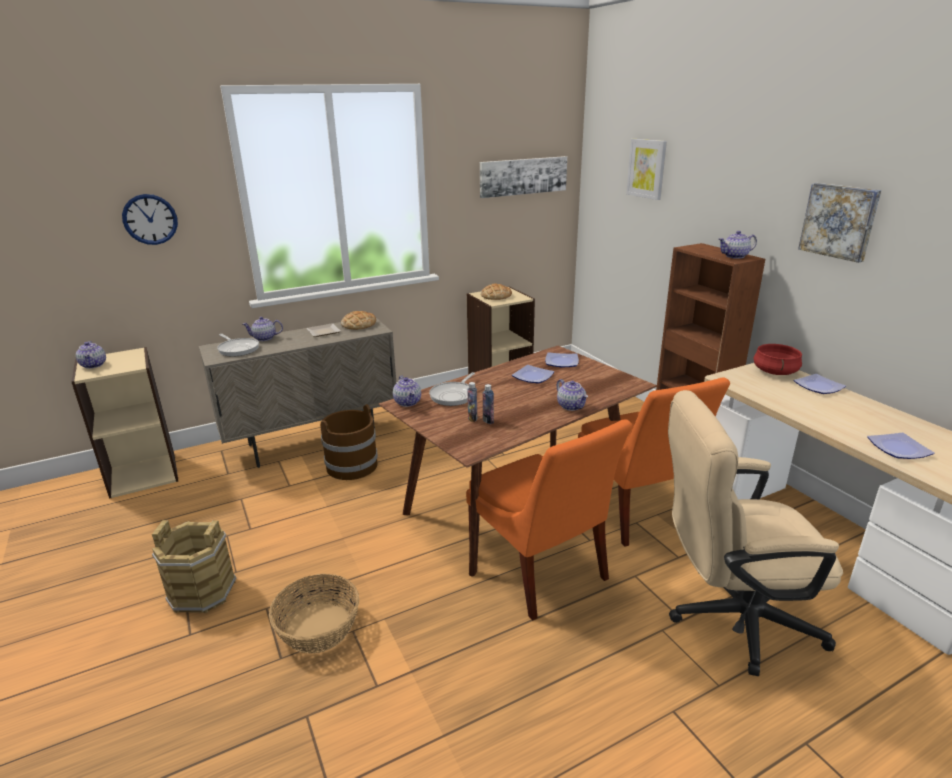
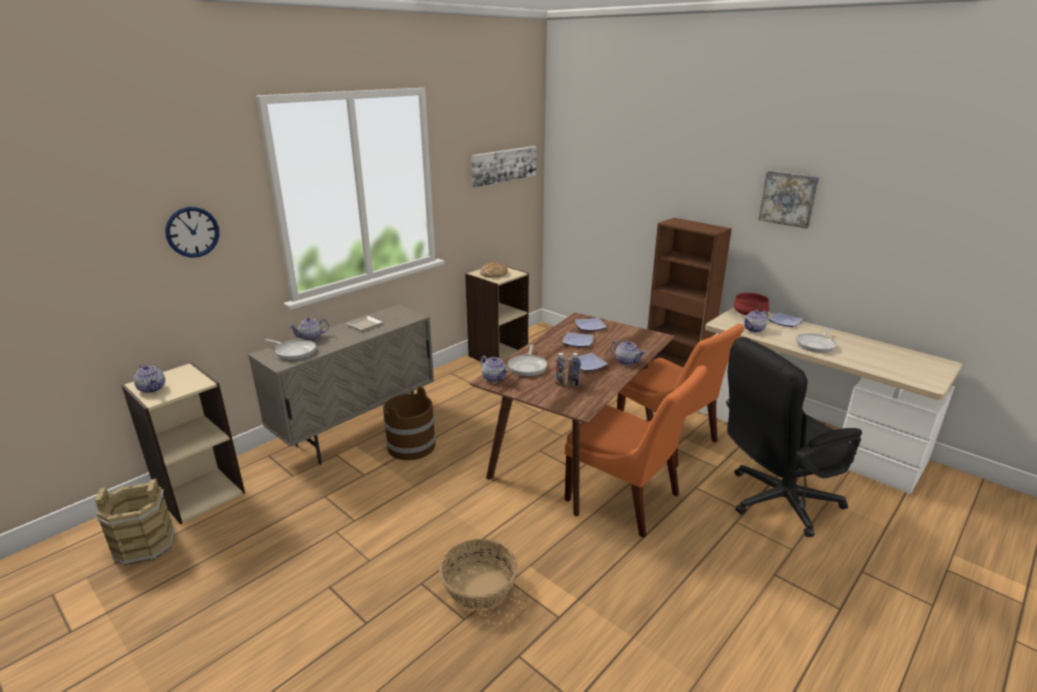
camera: 20 degrees left, 0 degrees up
(202, 591) = (350, 584): brown bucket -> brown bucket (145, 545)
(358, 325) = (392, 314): bread -> none
(647, 168) = (614, 157): picture -> none
(730, 617) = (774, 502): beige office chair -> black office chair
(735, 256) = (709, 228): teapot -> teapot (754, 329)
(842, 421) = (816, 345): none -> frying pan
(897, 448) = (860, 359): plate -> plate (586, 364)

